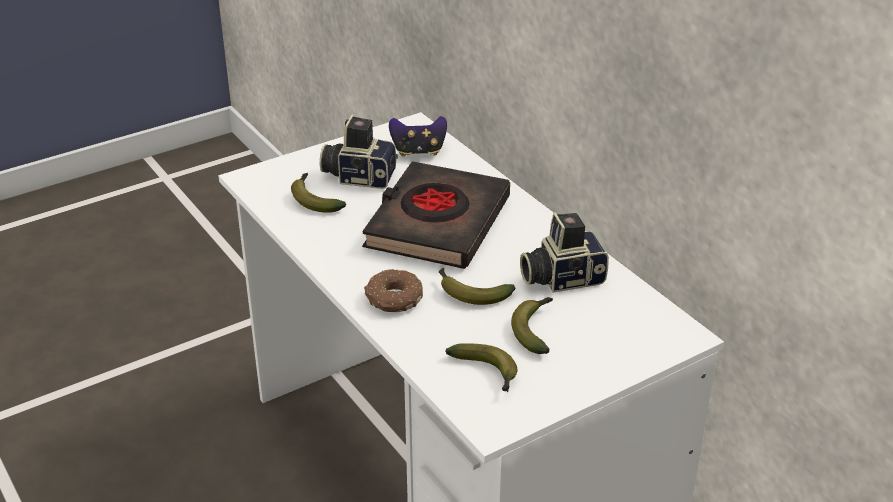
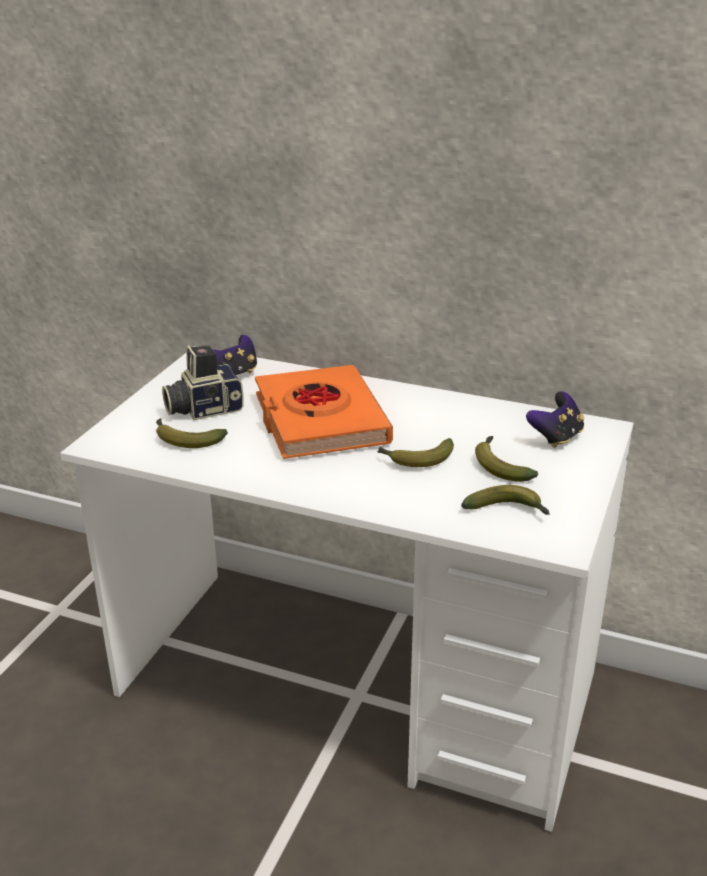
camera: 35 degrees left, 5 degrees down
(393, 299) = (361, 488): donut -> none
(437, 223) = (320, 420): black book -> orange book
(561, 277) = (469, 423): camera -> none
(623, 324) = (556, 437): none -> game controller

